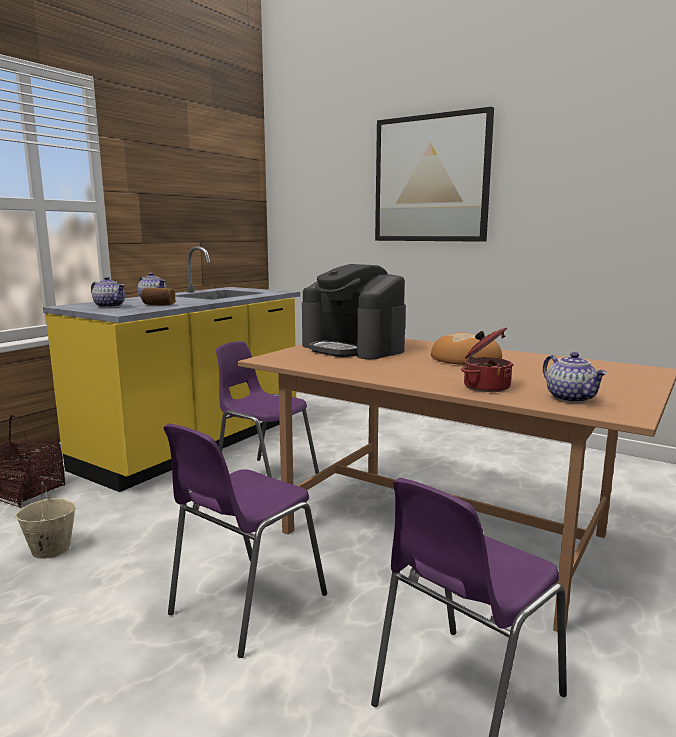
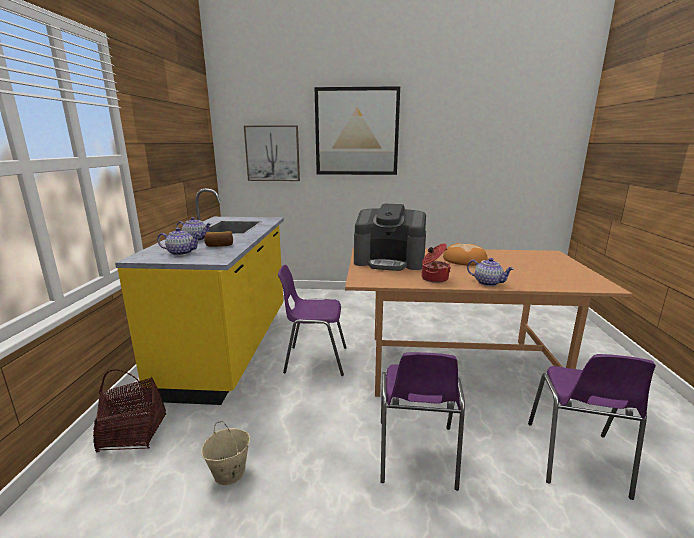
camera: 30 degrees left, 5 degrees up
(327, 213) = (272, 153): none -> picture
(485, 386) = (518, 280): cooking pot -> cooking pot (433, 278)
(571, 398) = (567, 280): teapot -> teapot (488, 283)

